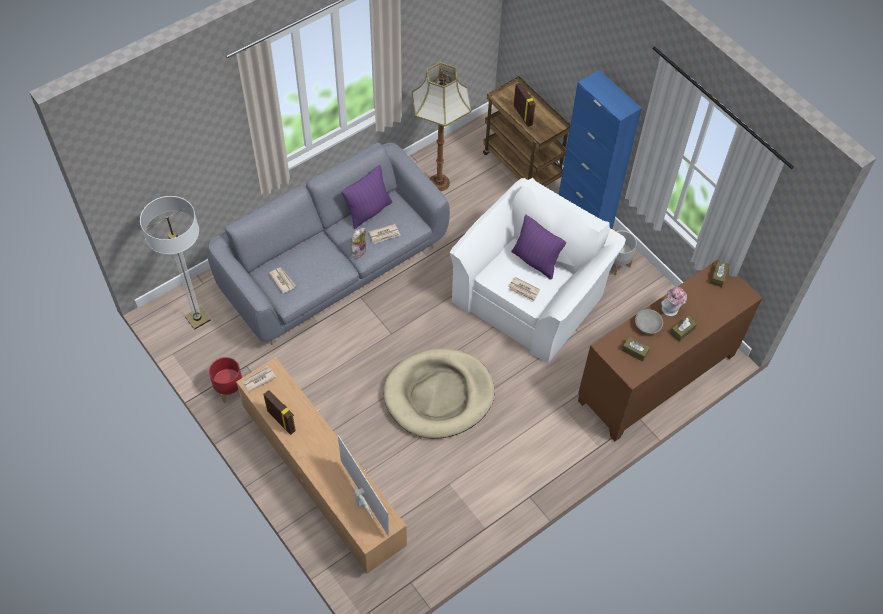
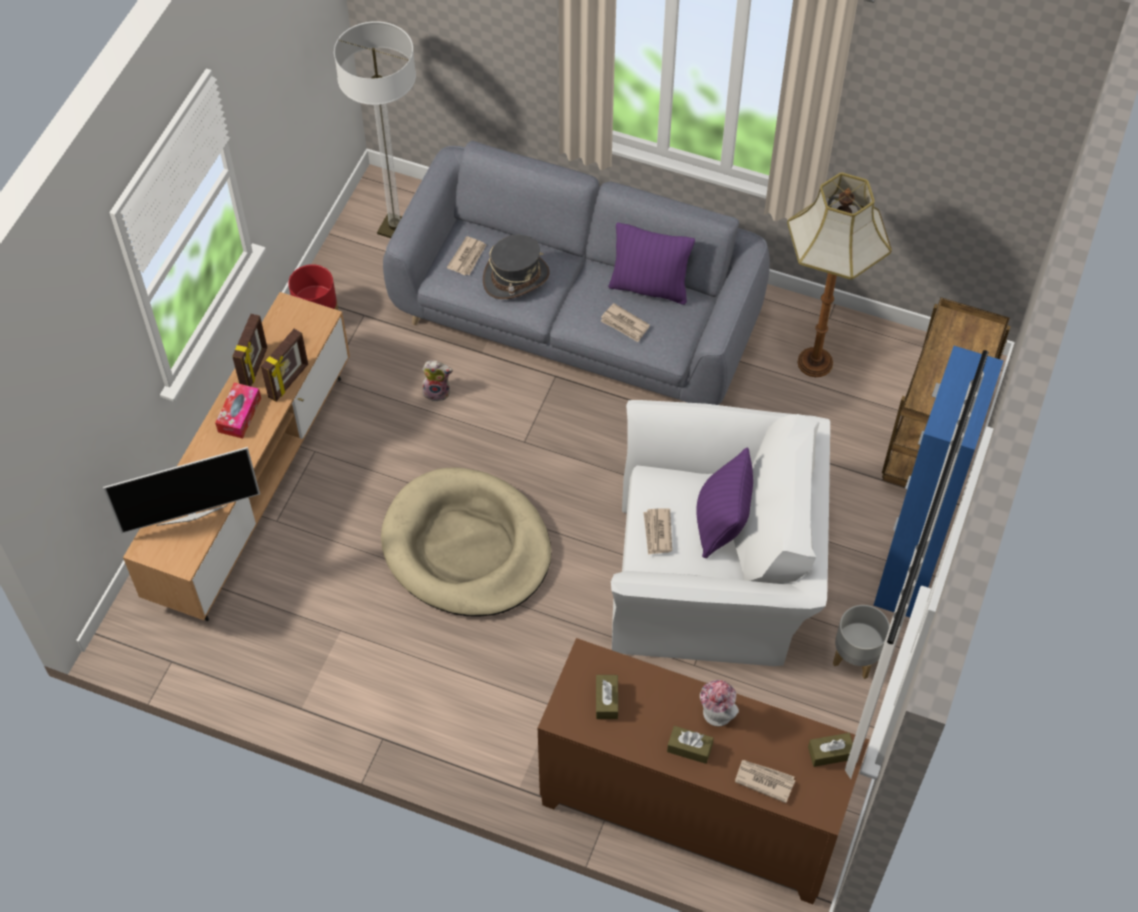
camera: 60 degrees right, 0 degrees up
(258, 379) = (297, 312): newspaper -> newspaper (764, 780)
(309, 444) = (239, 415): none -> tissue box
(315, 266) = (516, 278): none -> grey hat
(358, 251) = (576, 311): plush toy -> plush toy (437, 391)
(361, 502) = (192, 514): television -> television turned 45 degrees clockwise
(523, 115) = (946, 363): picture frame -> picture frame (289, 381)
(647, 326) = (663, 696): grey bowl -> none

